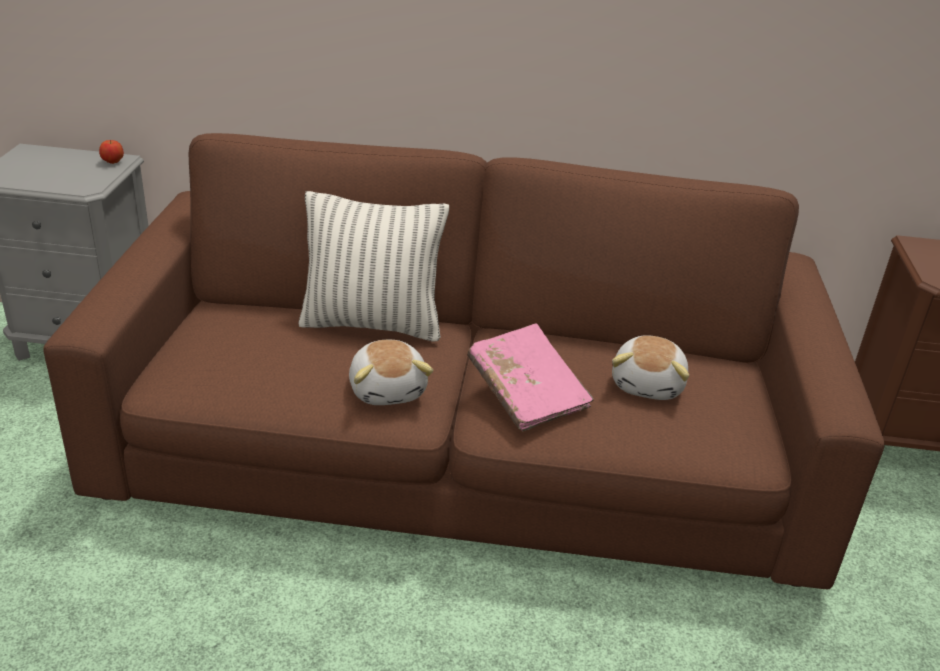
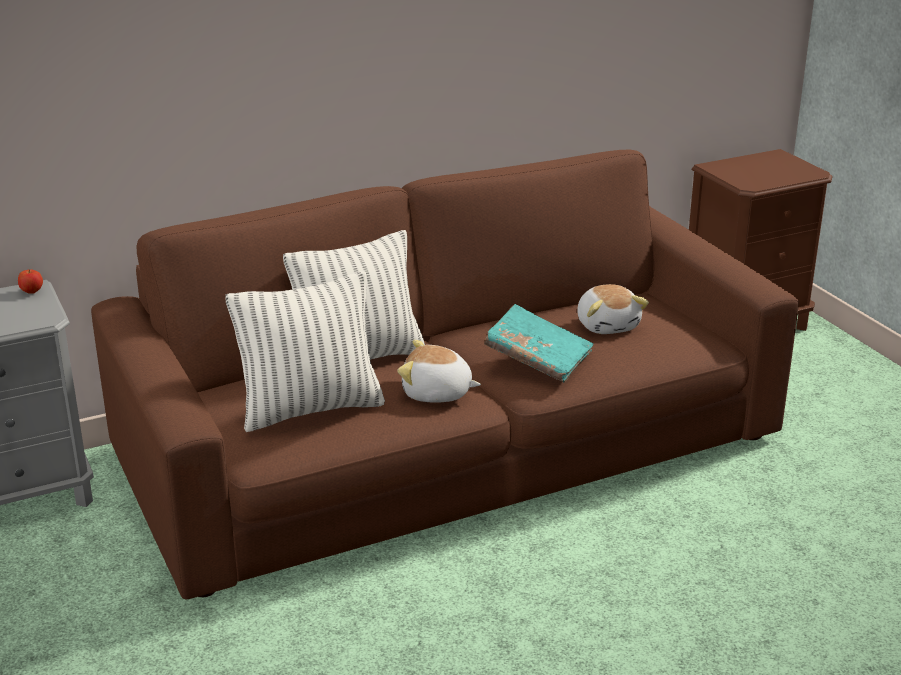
camera: 30 degrees left, 5 degrees down
(254, 357) = (310, 409): none -> pillow
(388, 389) = (437, 393): plush toy -> plush toy turned 150 degrees clockwise
(527, 392) = (537, 358): pink book -> turquoise book

